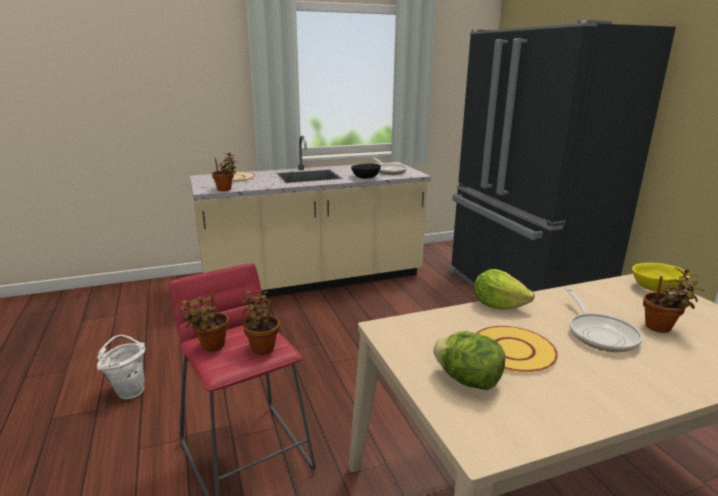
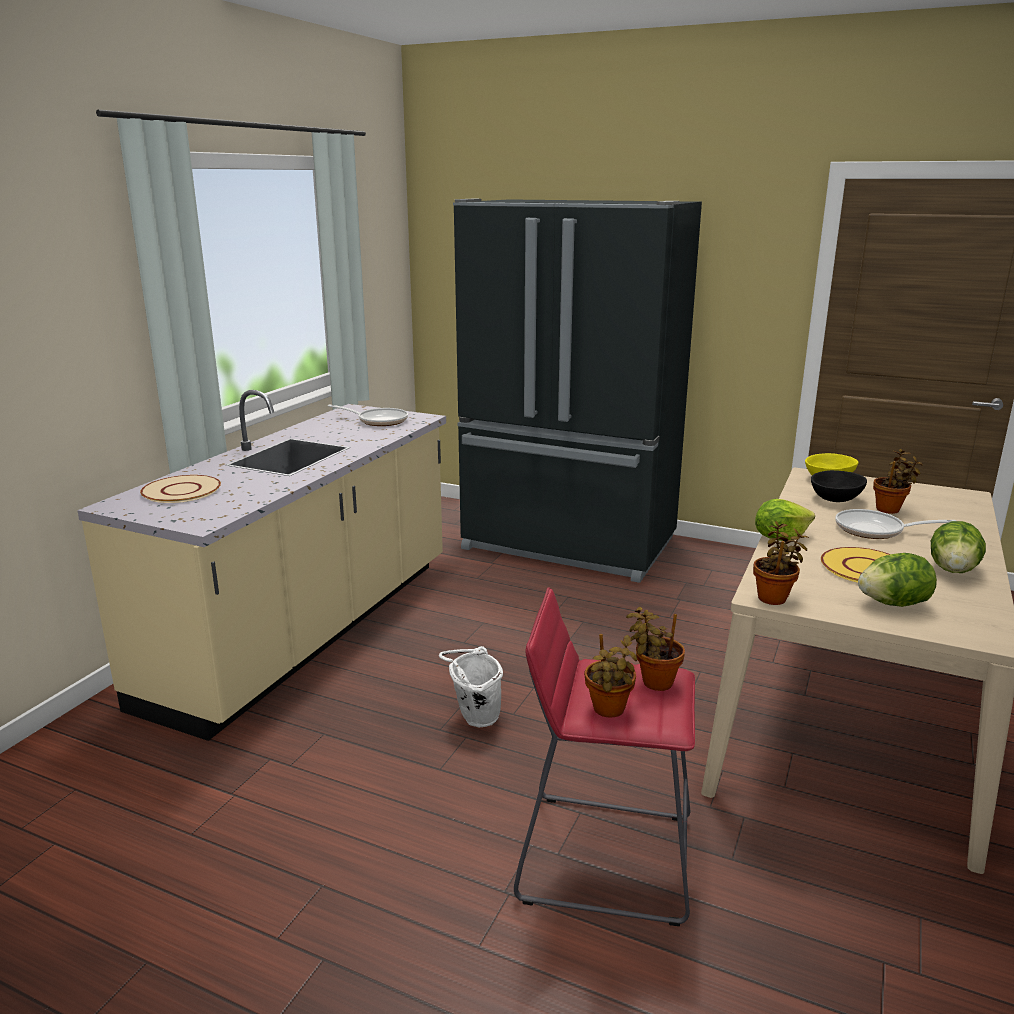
camera: 45 degrees left, 0 degrees up
(129, 390) = (321, 907): white bucket -> white bucket (474, 719)
(226, 189) = (230, 512): potted plant -> potted plant (774, 597)
(366, 178) = (377, 438): black bowl -> black bowl (836, 498)
(596, 390) = (953, 570): none -> lettuce
(600, 334) = (875, 530): frying pan -> frying pan turned 150 degrees clockwise

